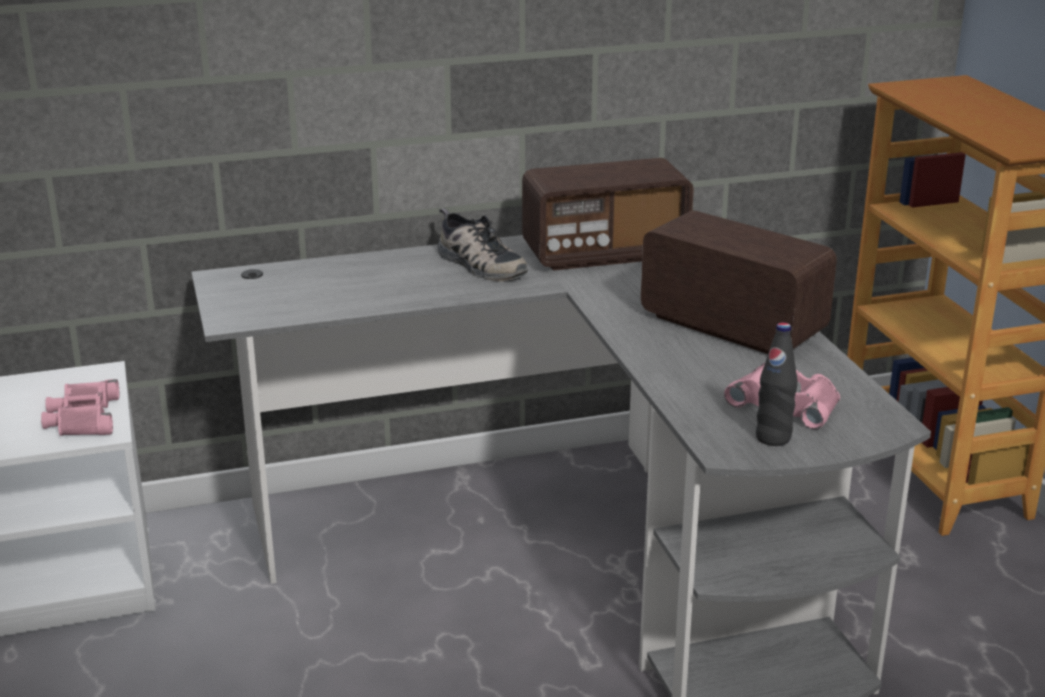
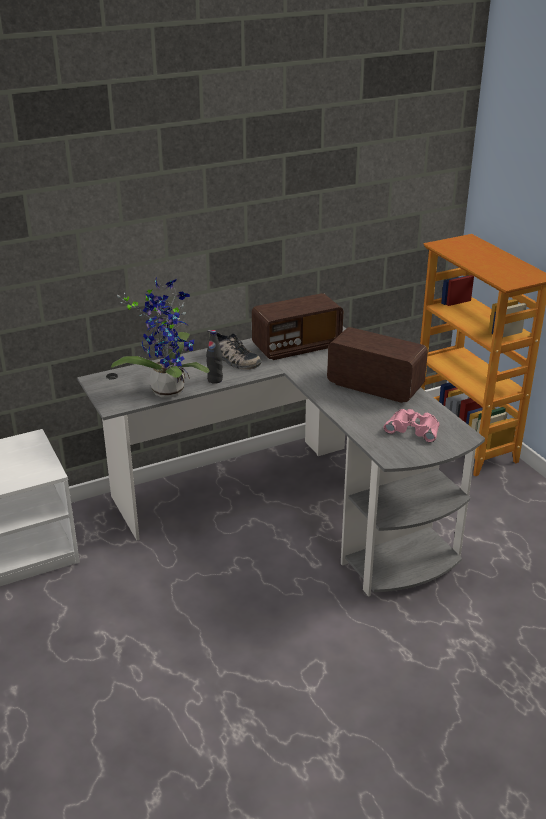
camera: 10 degrees left, 5 degrees up
(82, 418) = (34, 465): pink binoculars -> none
(342, 300) = (168, 388): none -> potted plant
(773, 438) = (412, 449): black bottle -> black bottle (215, 380)

